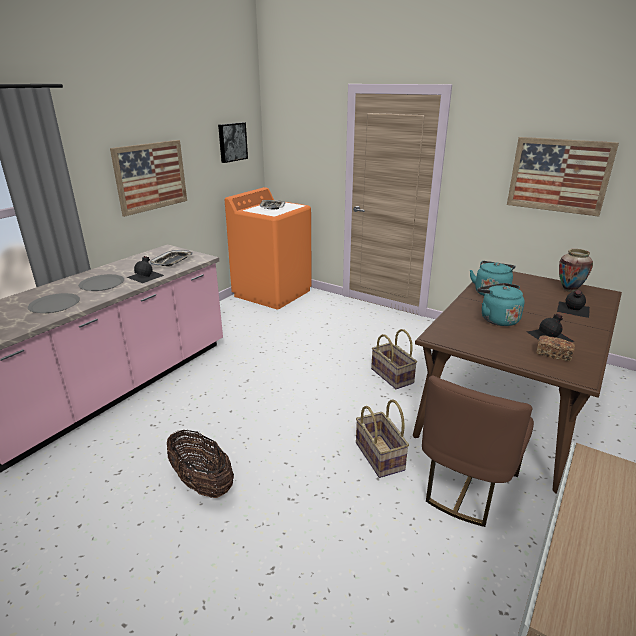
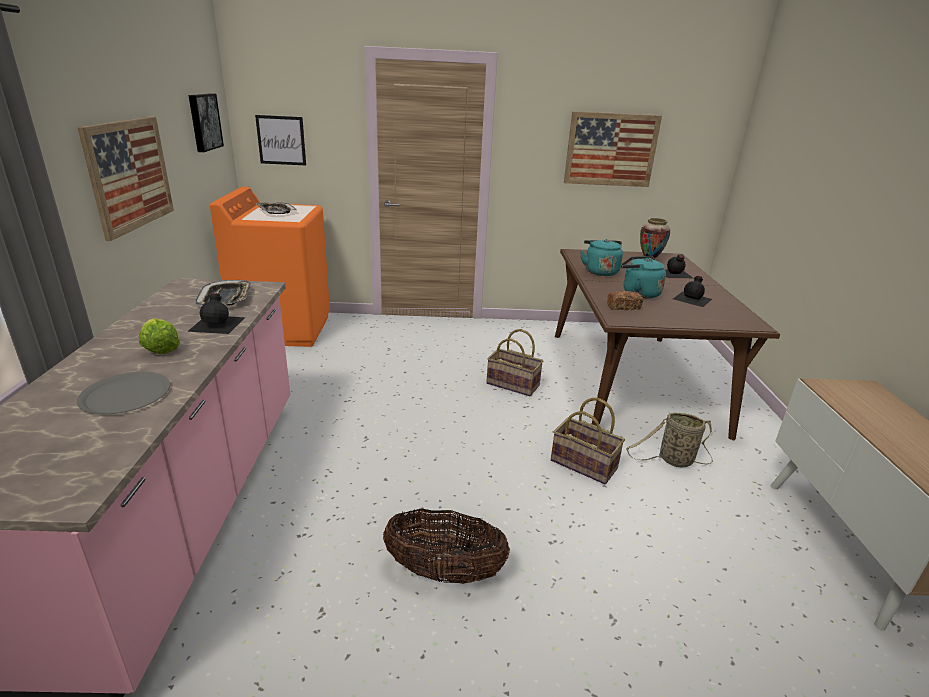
camera: 35 degrees left, 0 degrees up
(102, 284) = (160, 348): grey plate -> lettuce
(291, 155) = (281, 140): none -> picture
(466, 485) = (673, 460): brown chair -> basket
(553, 354) = (715, 312): bread -> bread (623, 307)

